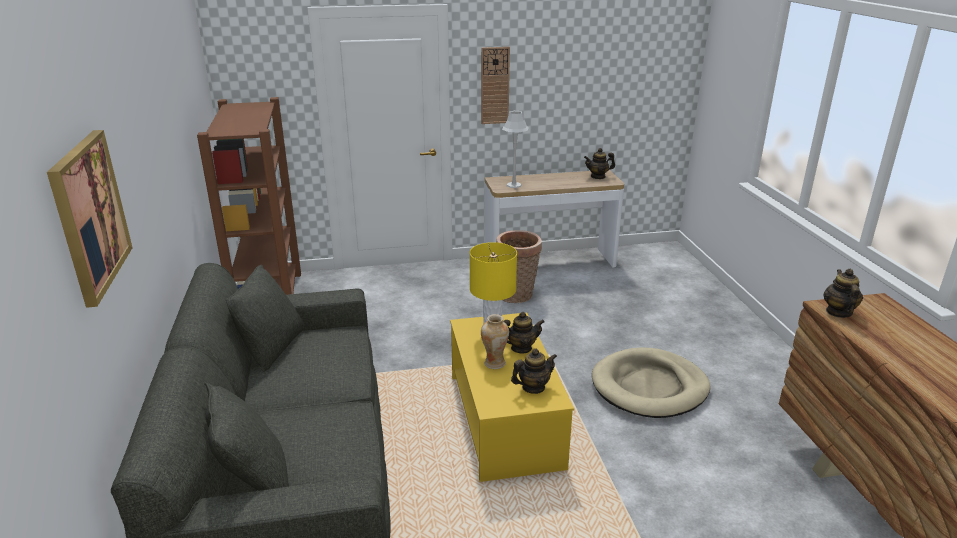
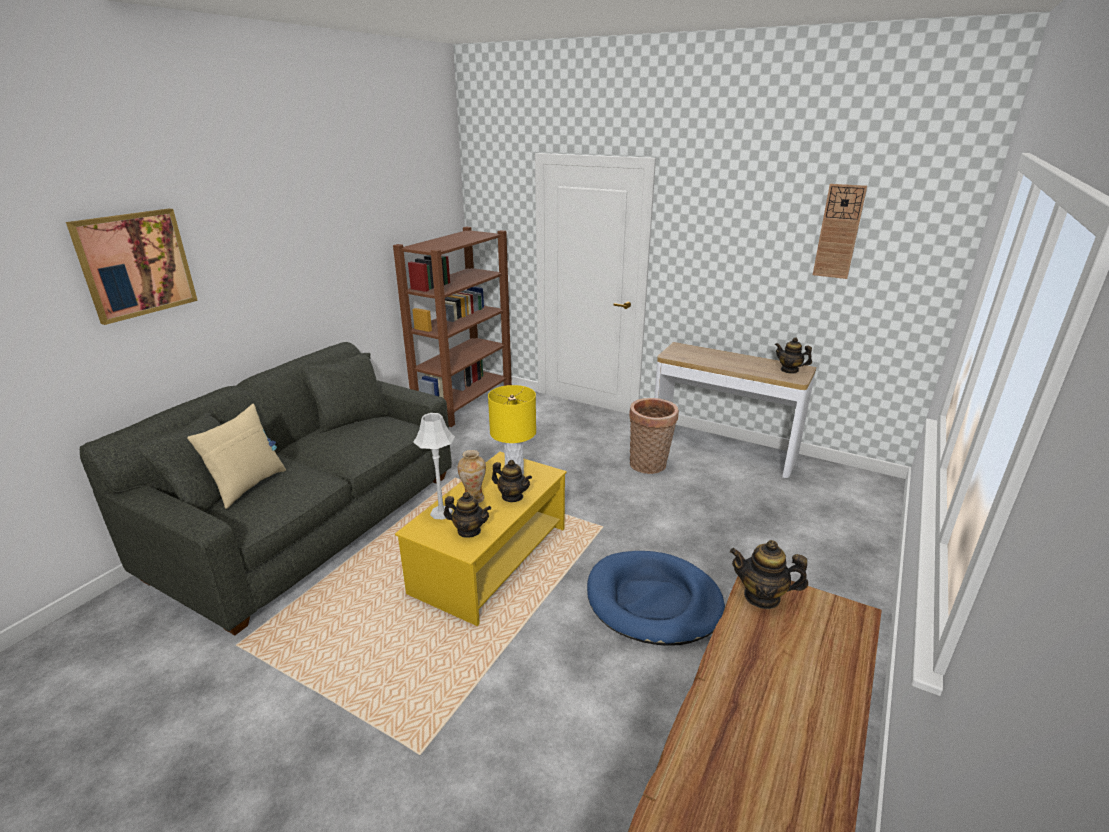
camera: 40 degrees right, 0 degrees up
(290, 450) = (248, 486): none -> beige pillow
(495, 85) = (695, 248): wall clock -> wall clock (838, 232)
(514, 185) = (686, 355): grey table lamp -> grey table lamp (441, 512)
(649, 387) = (653, 601): beige dog bed -> blue dog bed
(838, 312) = (762, 597): teapot -> teapot turned 120 degrees counterclockwise

